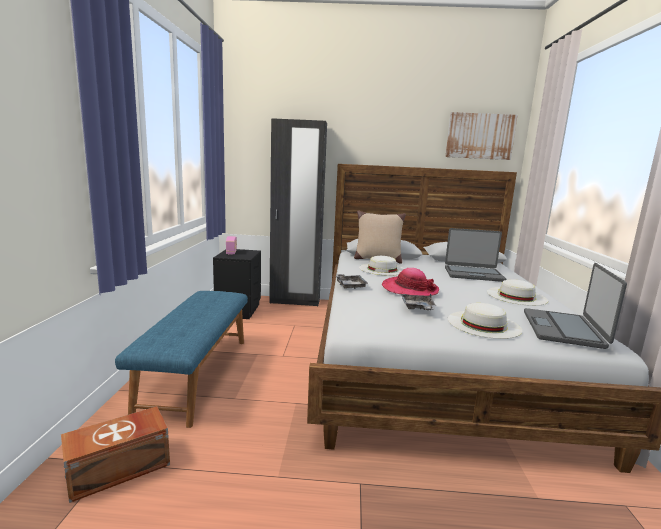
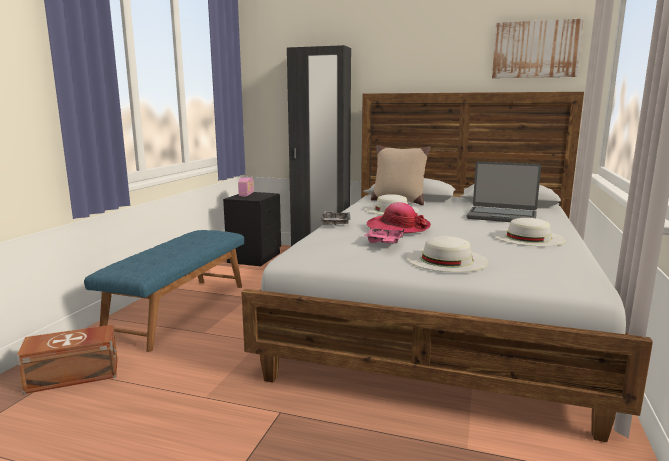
camera: 15 degrees right, 0 degrees up
(417, 308) = (384, 242): grey tray -> pink tray
(564, 329) = (543, 268): laptop -> none

